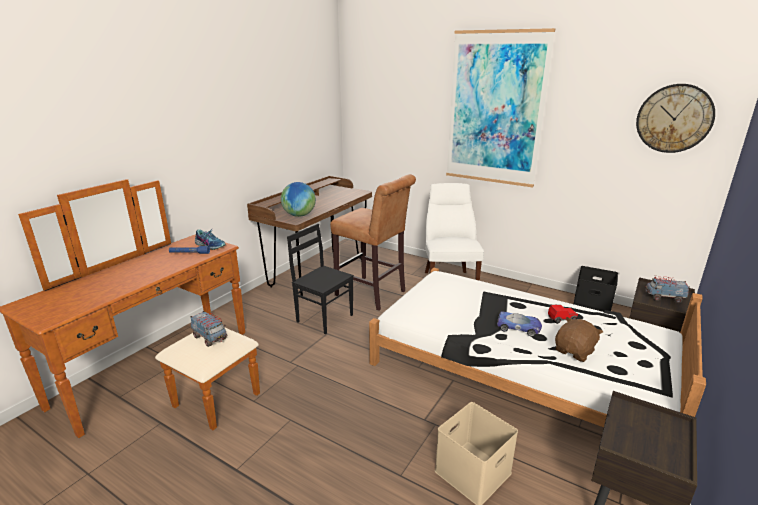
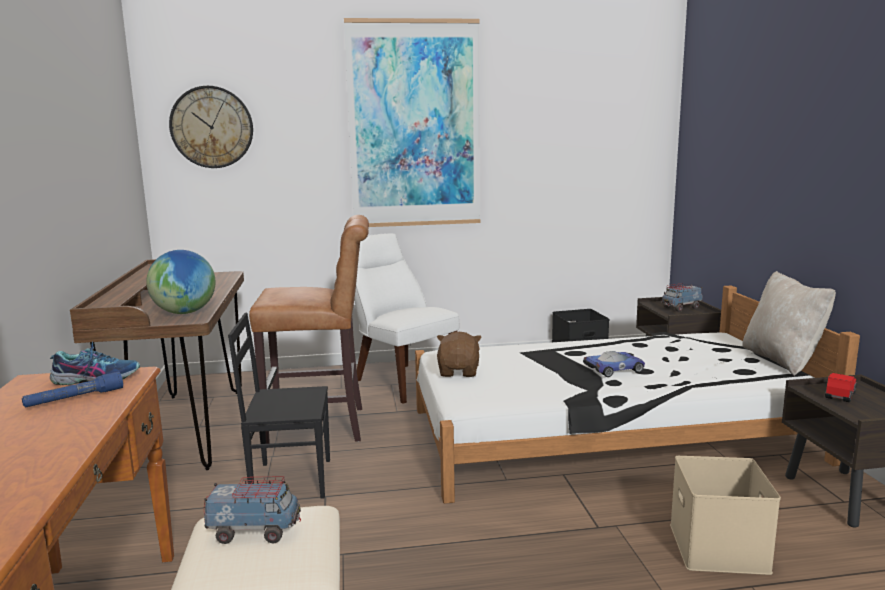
camera: 40 degrees left, 10 degrees down
(561, 319) = (635, 350): toy car -> toy car (840, 395)
(574, 351) = (694, 370): brown plush toy -> brown plush toy (459, 372)
(673, 375) = (782, 360): none -> beige pillow
(674, 118) = (617, 119): wall clock -> wall clock (212, 127)

